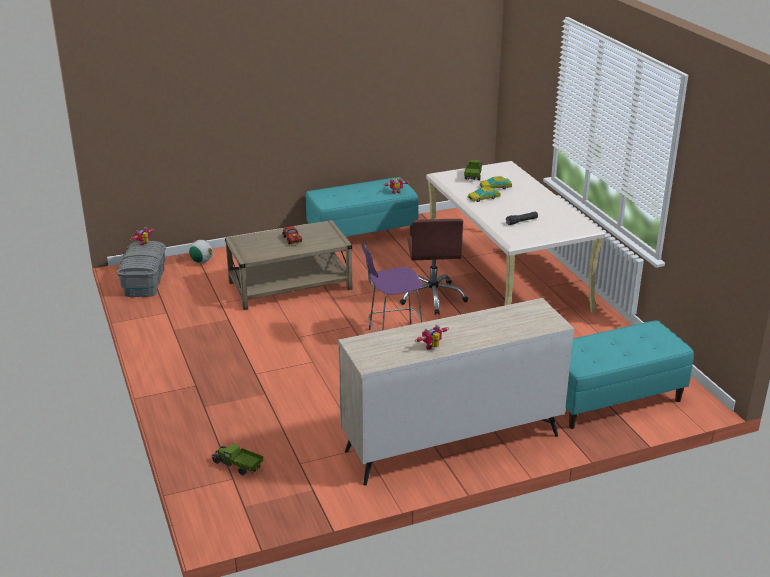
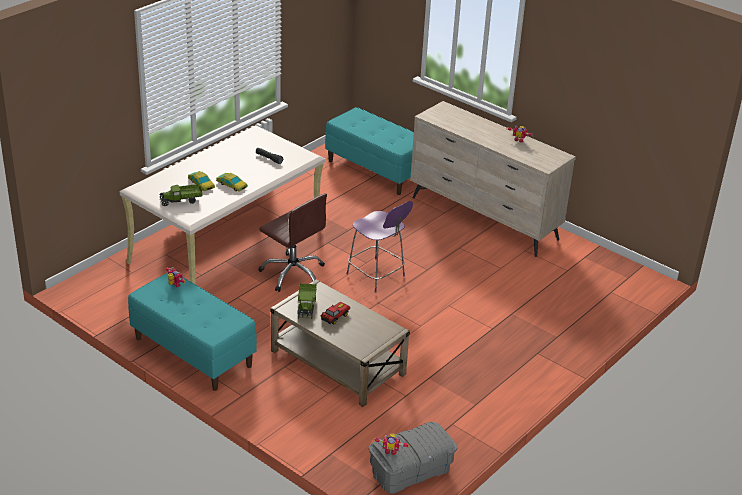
camera: 120 degrees left, 5 degrees up
(202, 261) = (334, 448): football -> none
(237, 465) = (597, 295): toy truck -> toy truck (306, 306)
(433, 297) = (293, 273): brown office chair -> brown office chair turned 75 degrees clockwise

